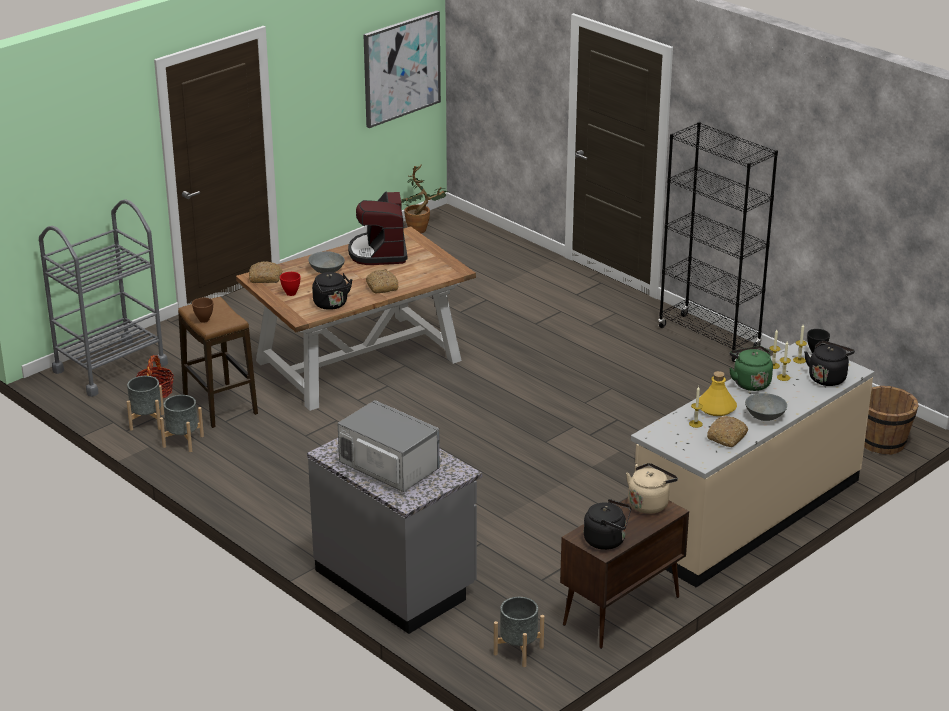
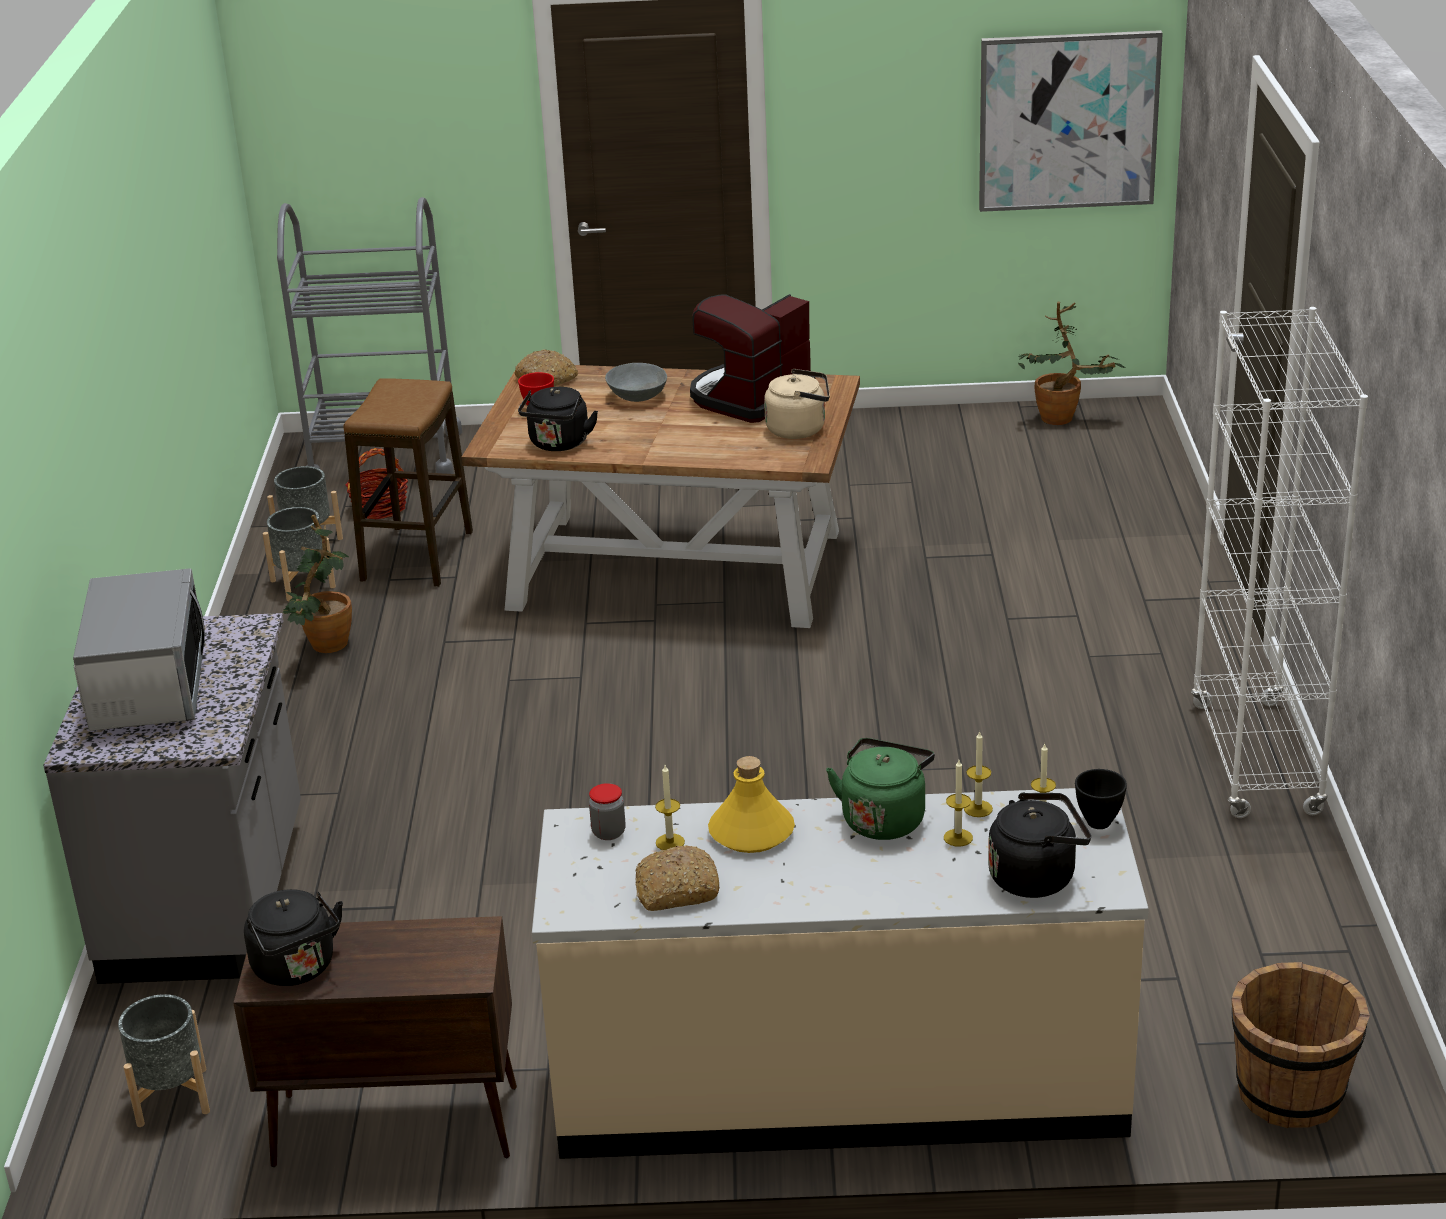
camera: 45 degrees right, 0 degrees up
(203, 320) = (376, 404): brown bowl -> none
(251, 463) = (324, 648): none -> potted plant
(381, 287) = (665, 444): bread -> none
(649, 503) = (459, 946): beige kettle -> beige kettle (800, 429)
(669, 431) = (608, 832): none -> jar
(709, 338) = (1255, 759): black bookcase -> white bookcase
(765, 416) = (802, 888): grey bowl -> none

